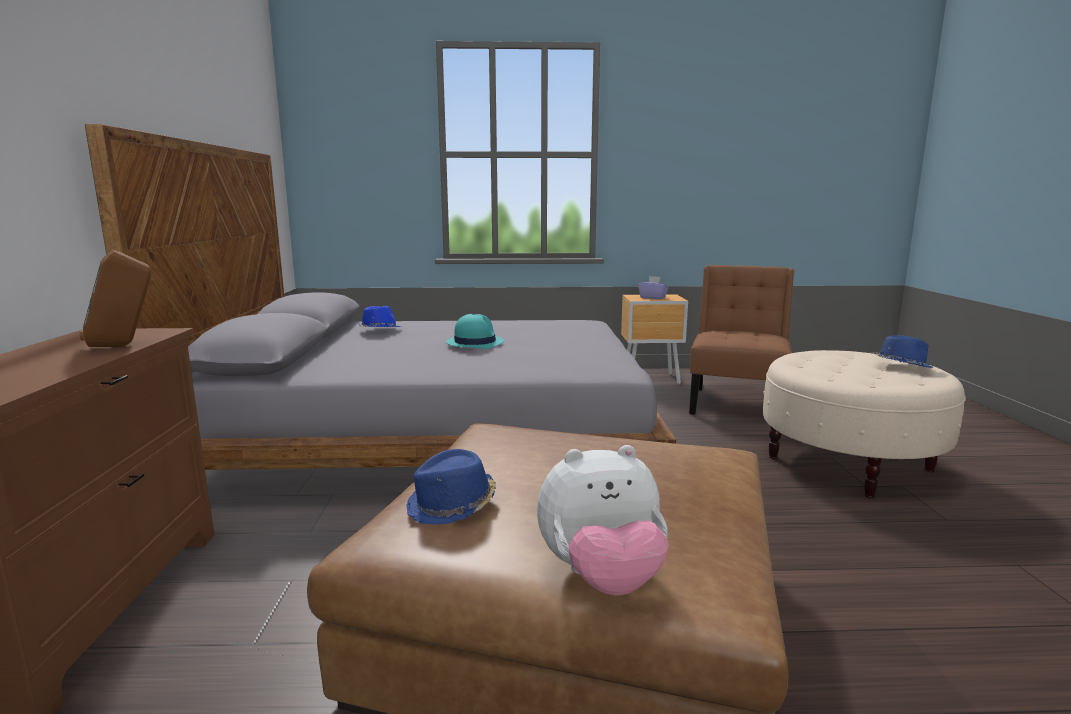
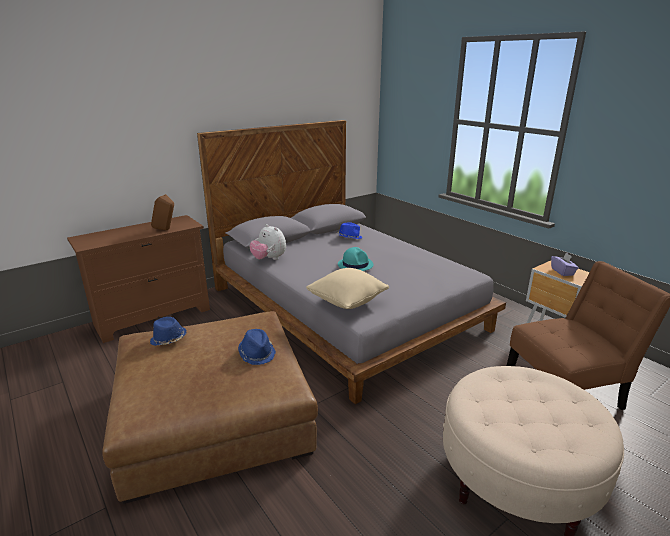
camera: 55 degrees right, 10 degrees up
(571, 366) = (347, 302): none -> beige pillow
(602, 578) = (130, 390): plush toy -> plush toy (269, 259)
(901, 366) = (572, 431): blue hat -> blue hat (257, 354)

